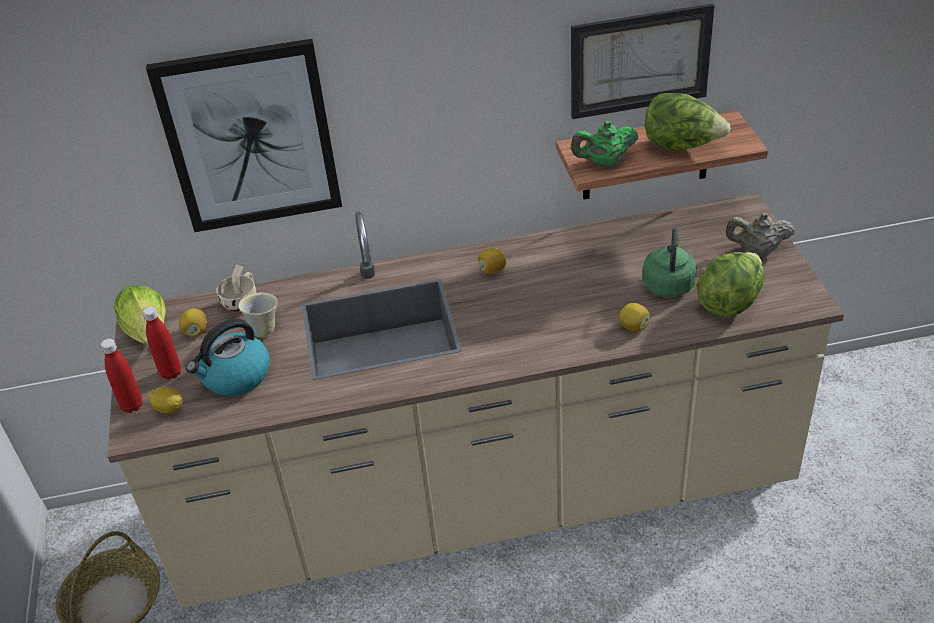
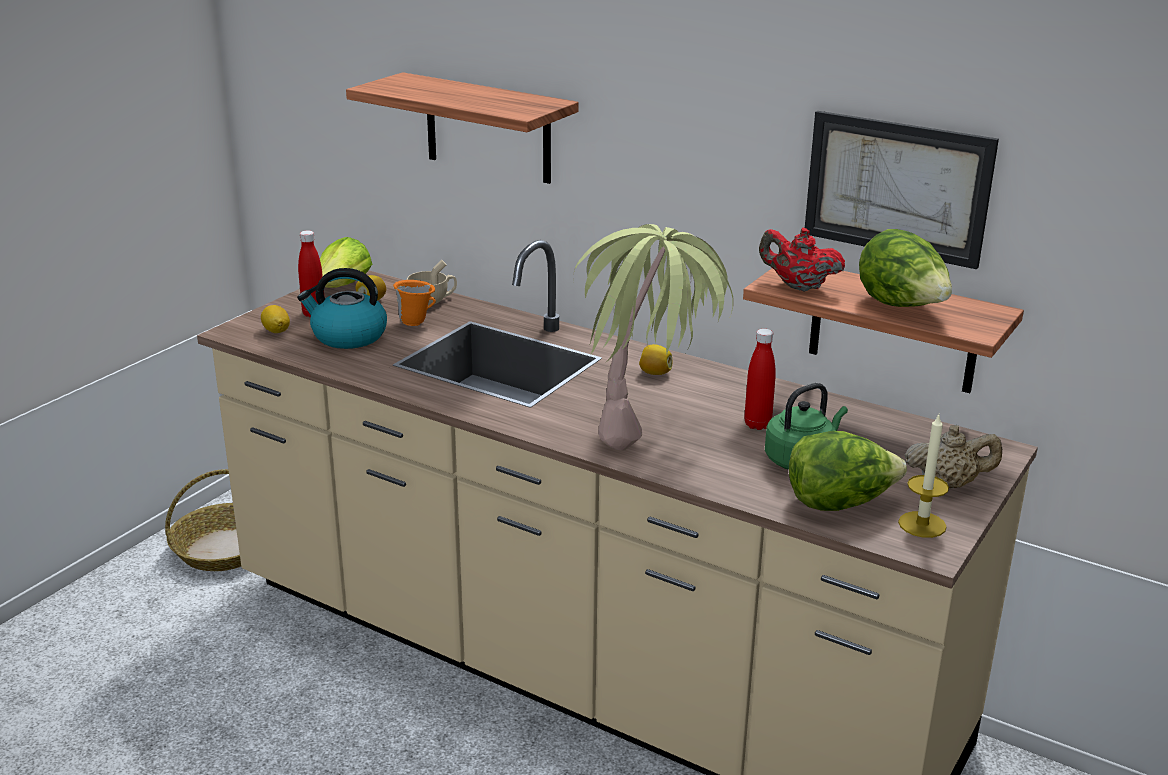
camera: 40 degrees right, 15 degrees down
(132, 406) = (259, 318): red bottle -> red bottle (757, 424)
(250, 137) = (488, 128): picture -> shelf
(265, 330) = (416, 322): beige mug -> orange mug
(554, 316) = (650, 426): none -> potted plant
(604, 163) = (798, 286): green teapot -> red teapot
(633, 327) = (707, 469): lemon -> none
(757, 250) = (948, 484): beige teapot -> beige teapot turned 135 degrees clockwise
(784, 288) = (922, 524): none -> candle

